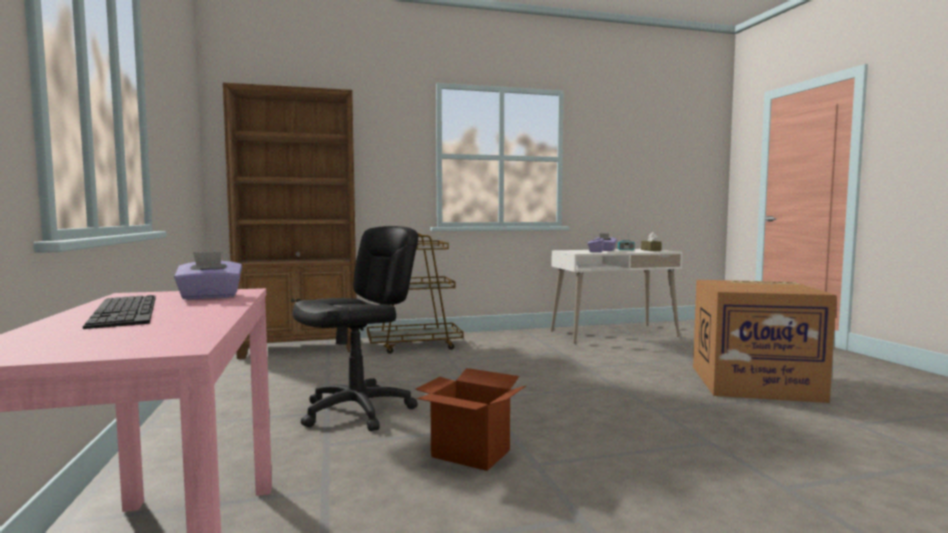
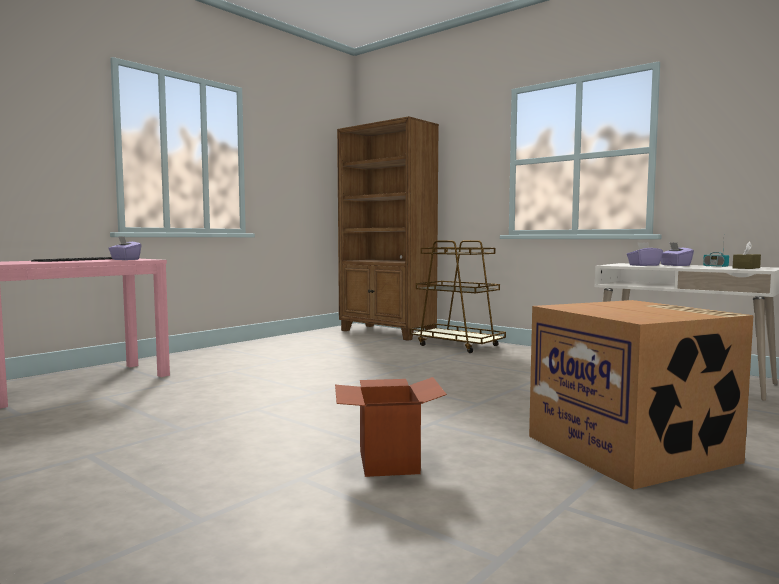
camera: 55 degrees right, 0 degrees up
(357, 411) = (291, 364): black office chair -> none
(470, 454) = (254, 394): cardboard box -> cardboard box (388, 461)

